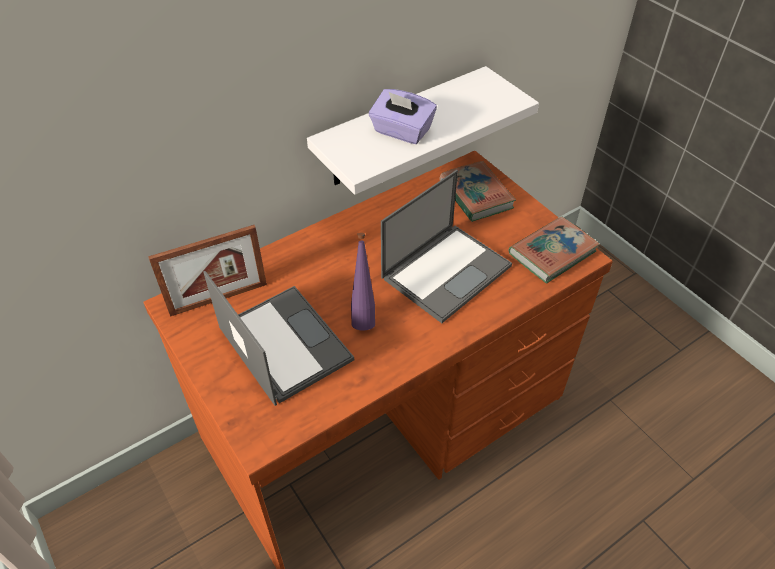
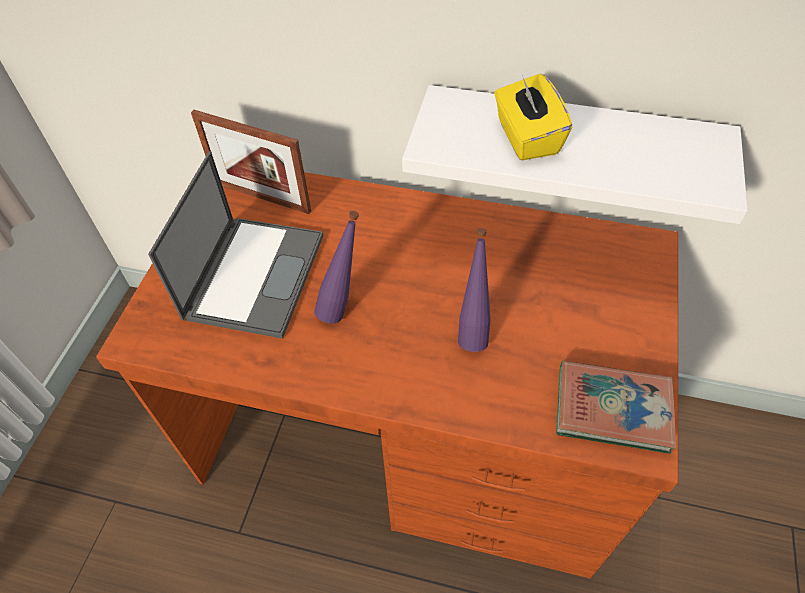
camera: 50 degrees right, 5 degrees up
(401, 132) = (526, 138): purple tissue box -> yellow tissue box
(447, 270) = (472, 330): laptop -> purple bottle
(476, 195) = (611, 279): book -> none

